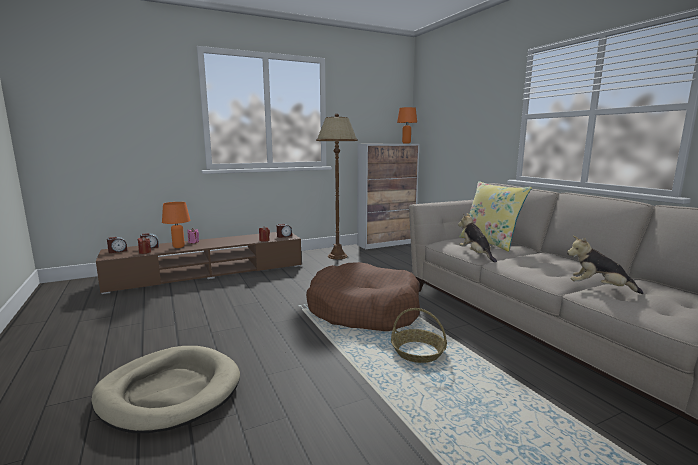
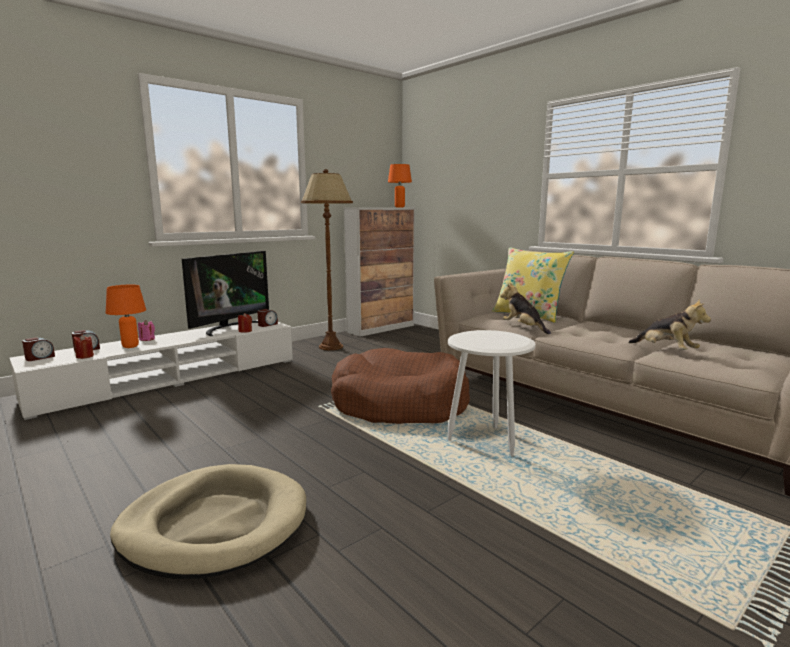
camera: 15 degrees left, 0 degrees up
(209, 273) = (172, 379): brown tv stand -> white tv stand
(255, 236) = (229, 327): none -> television
(418, 352) = (486, 440): basket -> white side table
(598, 288) = (666, 350): plush toy -> plush toy turned 135 degrees counterclockwise

